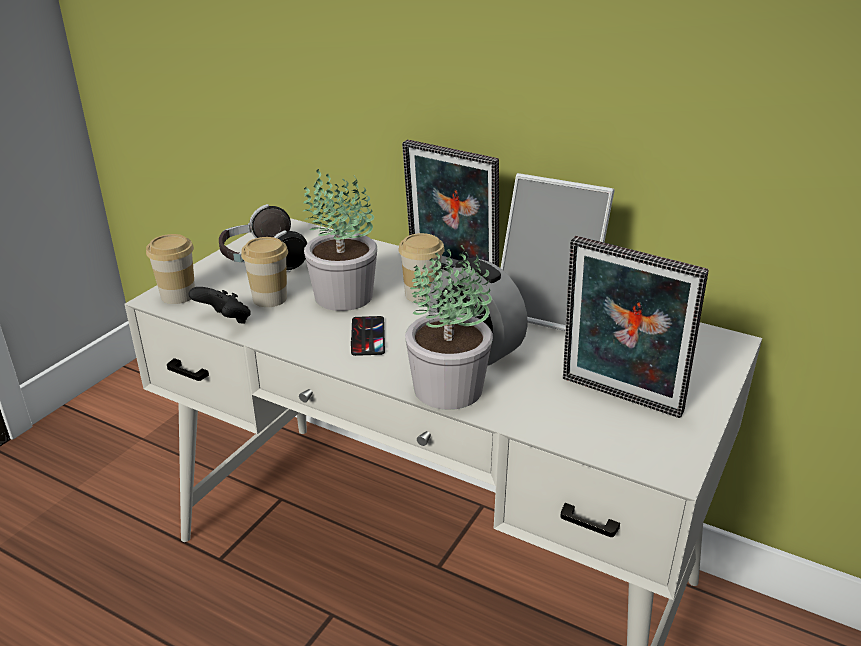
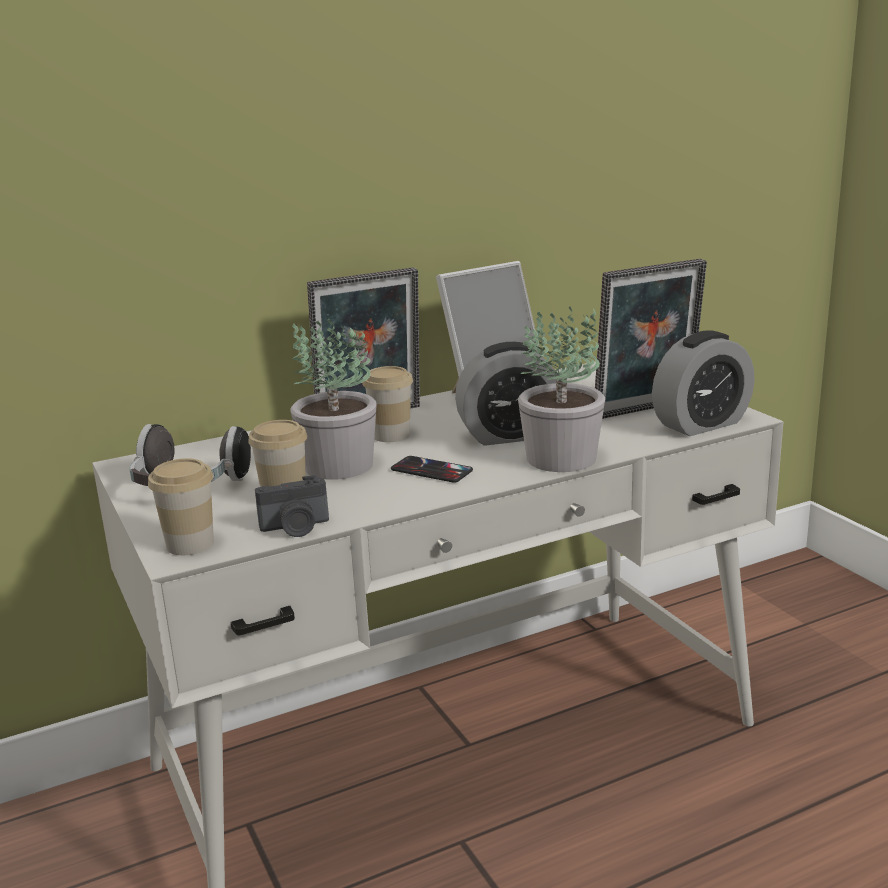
camera: 55 degrees left, 10 degrees down
(225, 321) = (295, 528): black game controller -> camera
(618, 444) = (701, 424): none -> alarm clock

